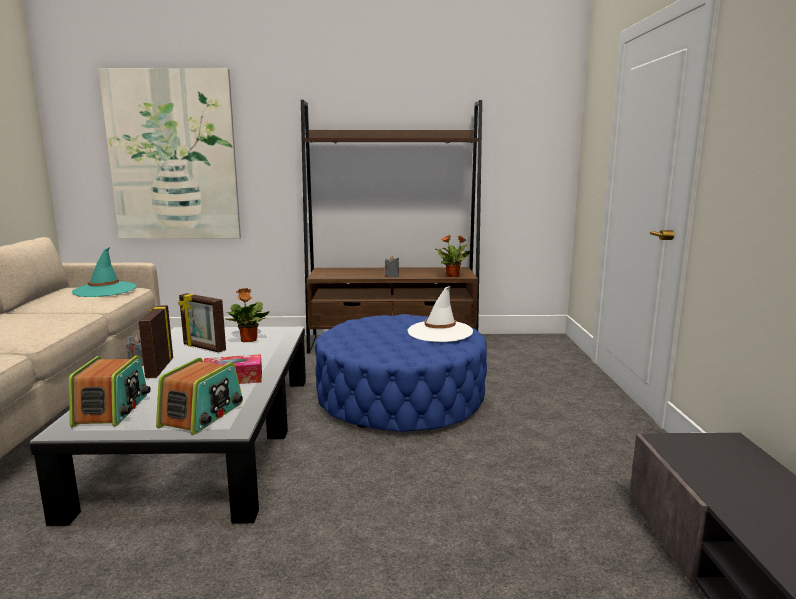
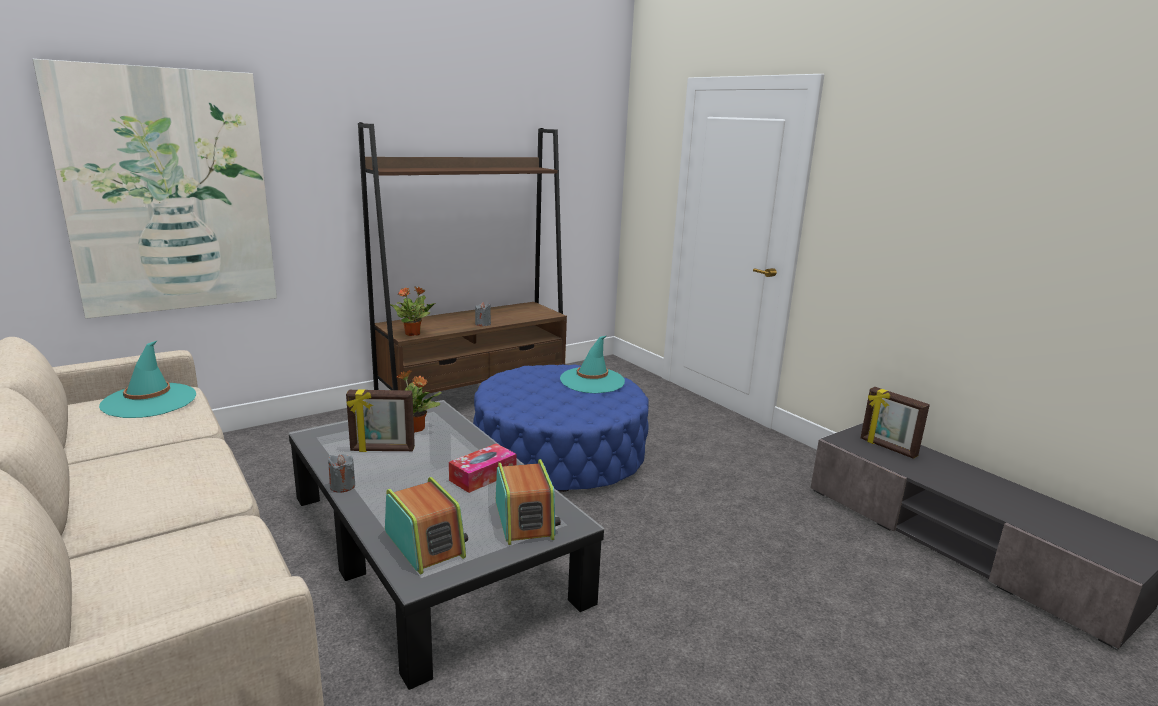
camera: 35 degrees left, 5 degrees up
(159, 368) = (379, 486): picture frame -> picture frame (887, 448)
(440, 332) = (592, 381): white hat -> turquoise hat
(453, 276) = (540, 315): potted plant -> potted plant (413, 334)

